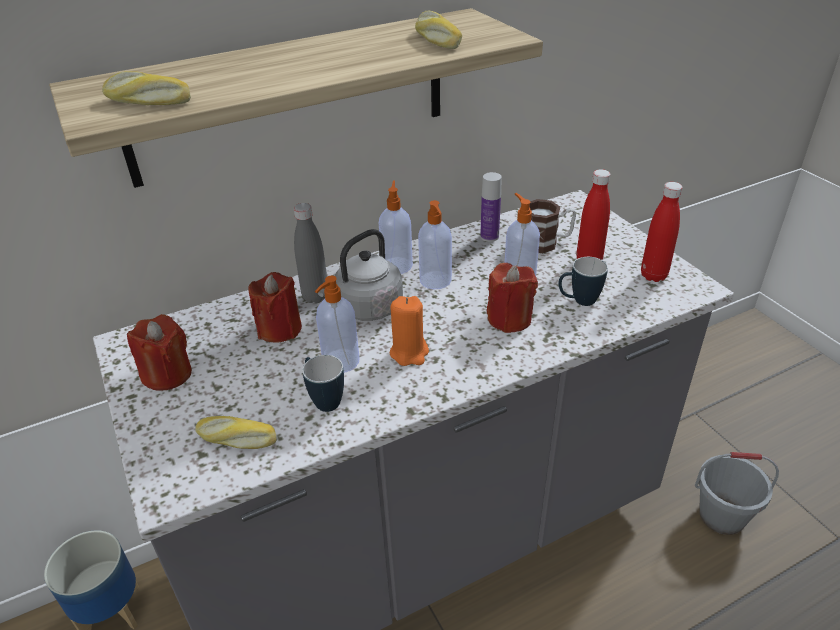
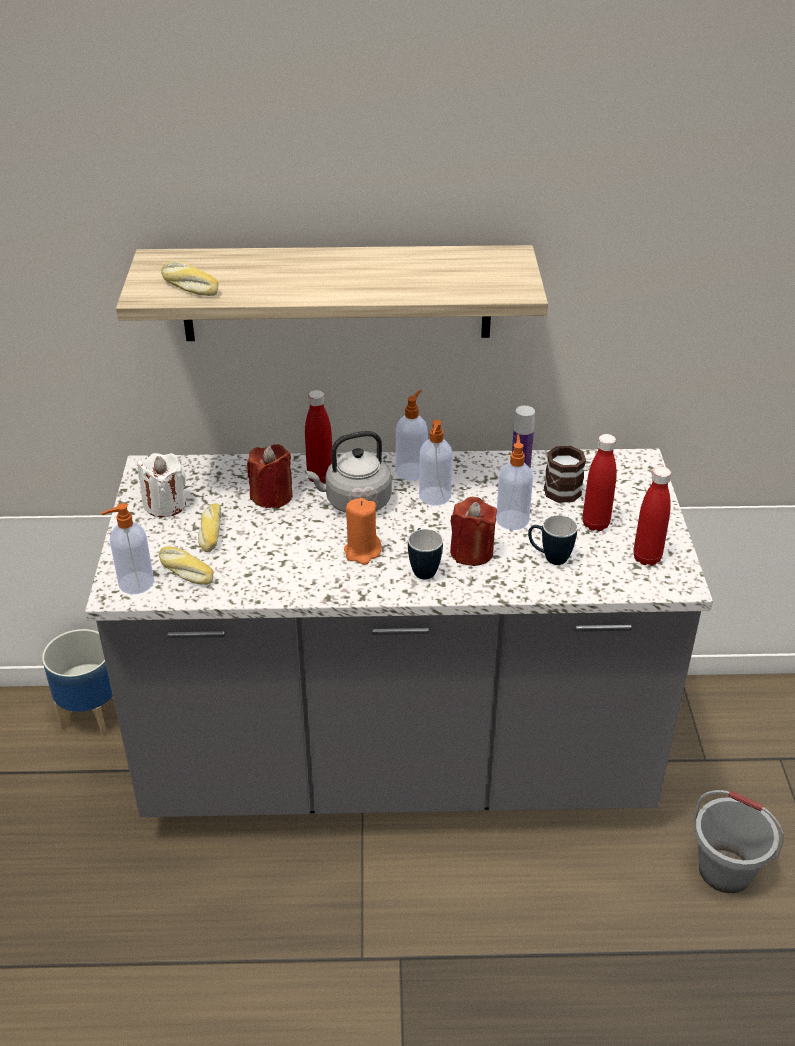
camera: 25 degrees right, 0 degrees up
(167, 374) = (165, 505): red candle -> white candle
(315, 296) = (320, 478): grey bottle -> red bottle
(324, 400) = (267, 565): mug -> mug (423, 569)
(340, 362) = (301, 540): soap dispenser -> soap dispenser (135, 583)
(435, 40) = (457, 278): bread -> bread (210, 532)

